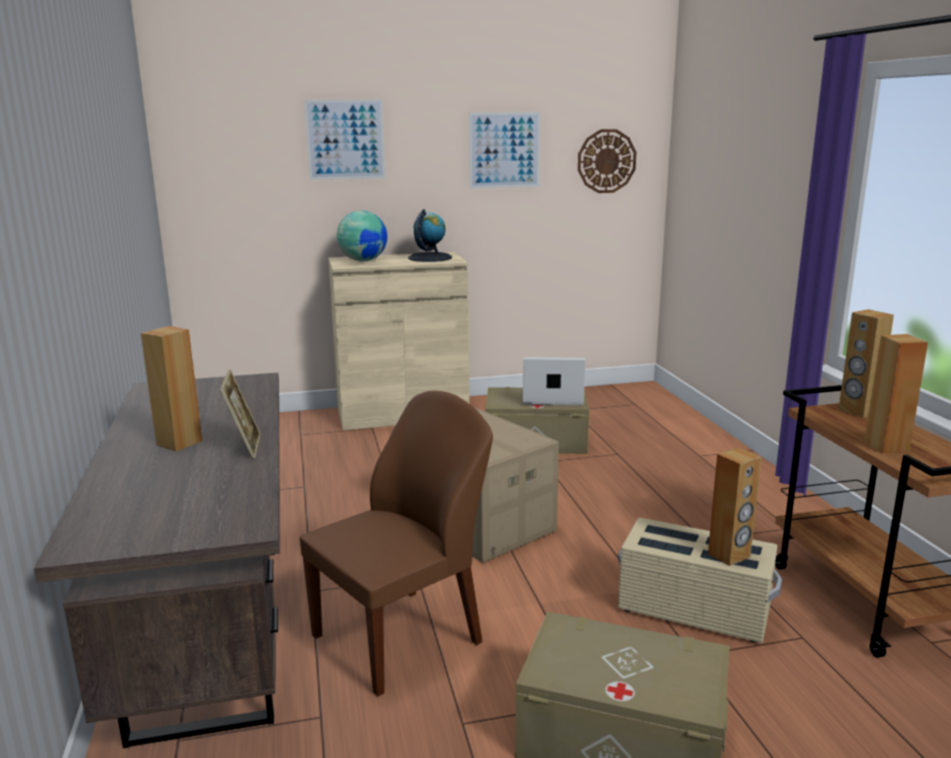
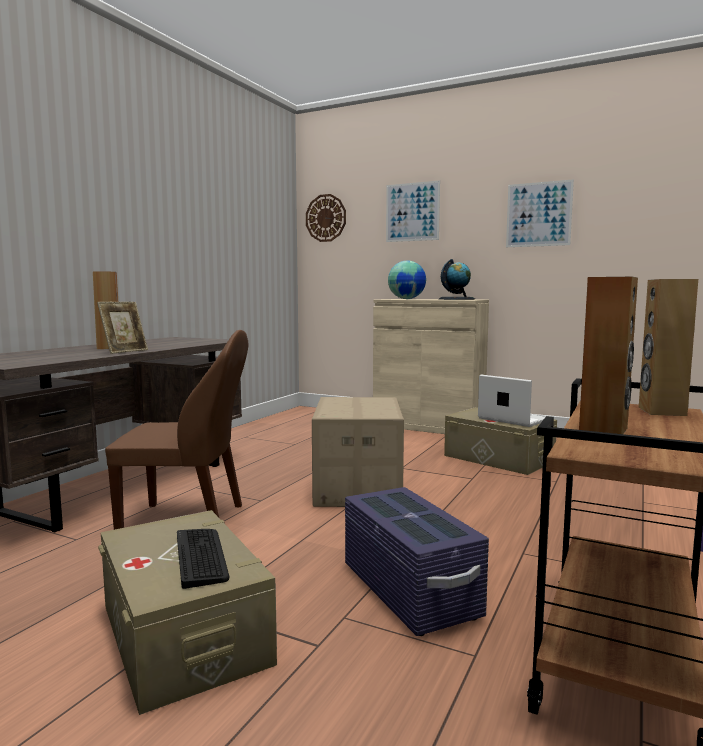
camera: 40 degrees right, 10 degrees down
(606, 161) = (643, 220): wall clock -> wall clock (326, 218)
(651, 658) = (201, 557): none -> keyboard
(693, 610) = (409, 590): beige storage box -> purple storage box
(729, 555) = (419, 528): brown speaker -> none

